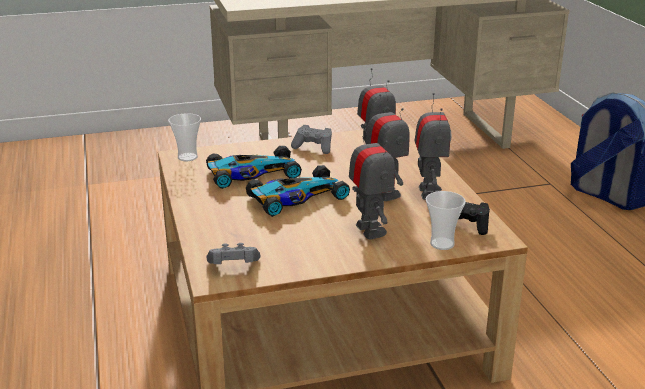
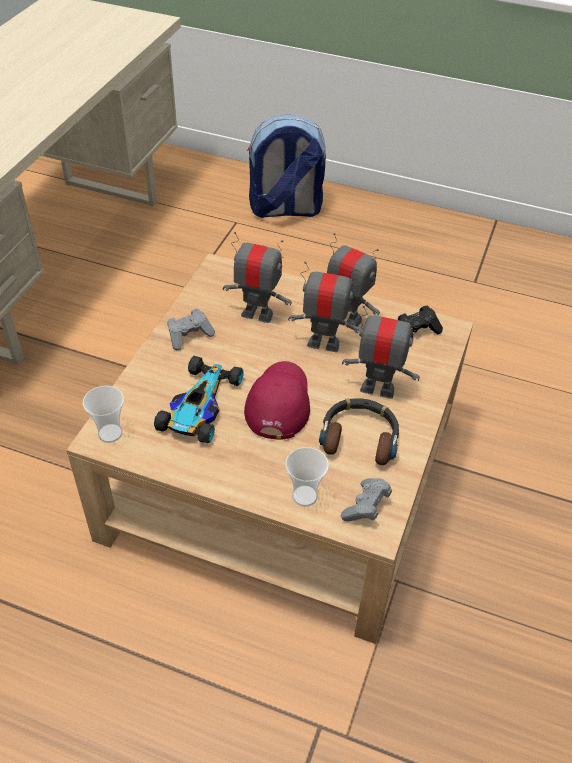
camera: 55 degrees left, 20 degrees up
(295, 198) = (278, 402): toy car -> red cap
(305, 240) = (360, 436): none -> headphones
(442, 244) = (434, 362): cup -> cup (304, 496)

